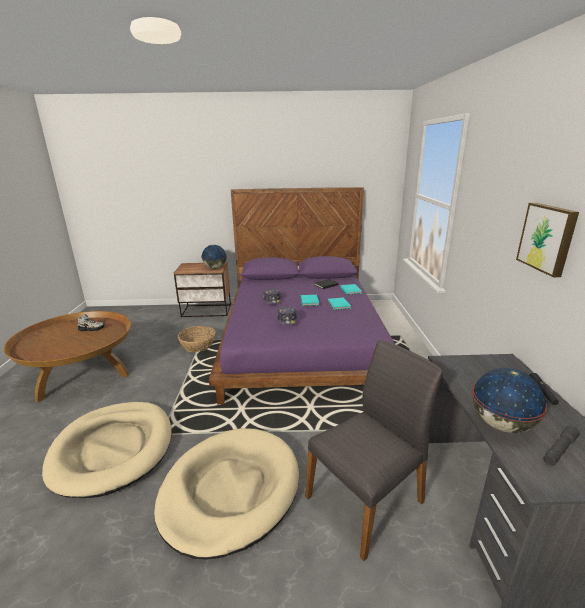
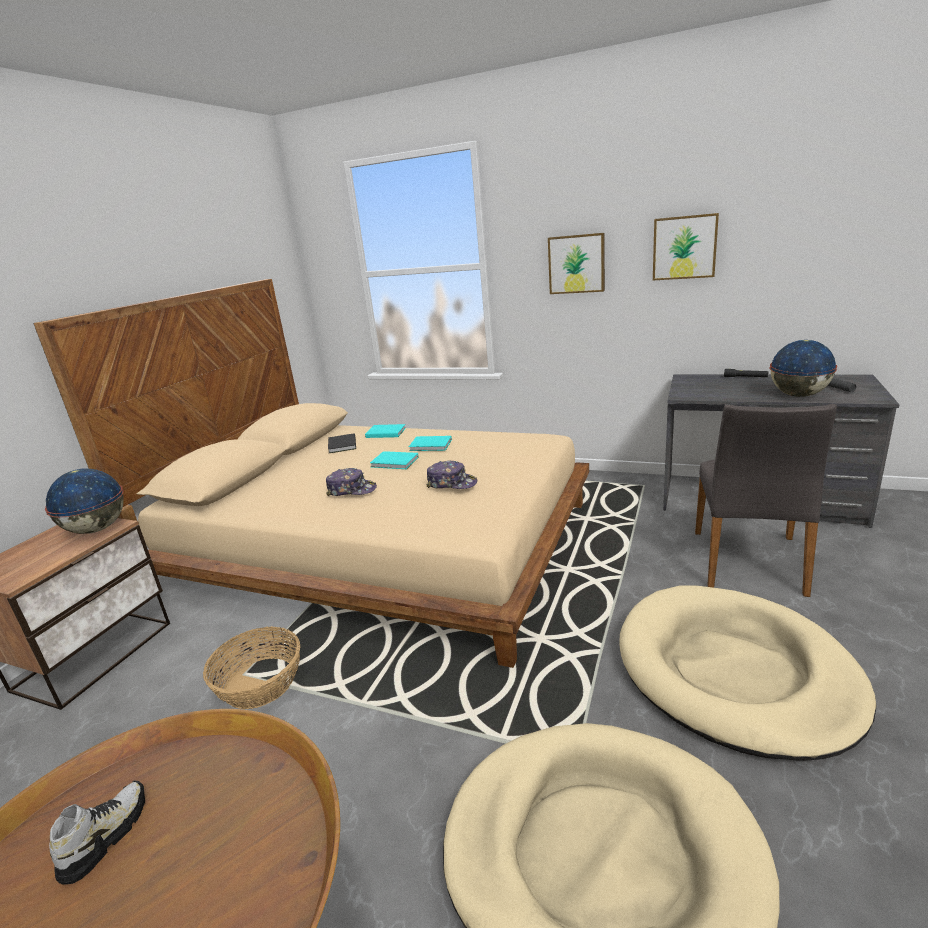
camera: 65 degrees left, 0 degrees up
(302, 341) = (381, 546): purple bed -> beige bed
(366, 499) = (749, 562): grey chair -> grey chair turned 150 degrees counterclockwise
(488, 225) = (577, 264): none -> picture

